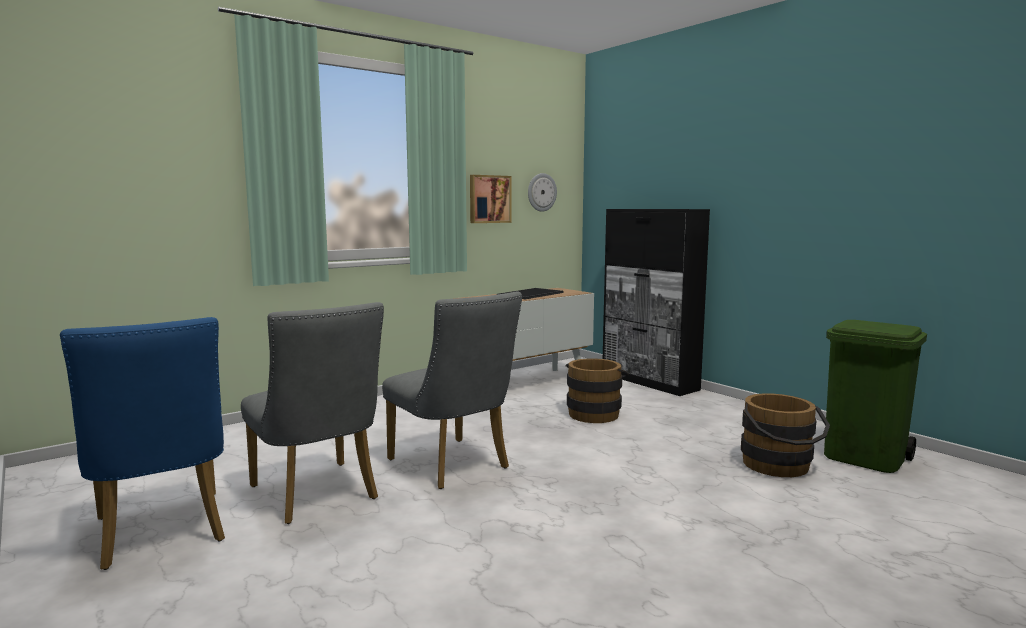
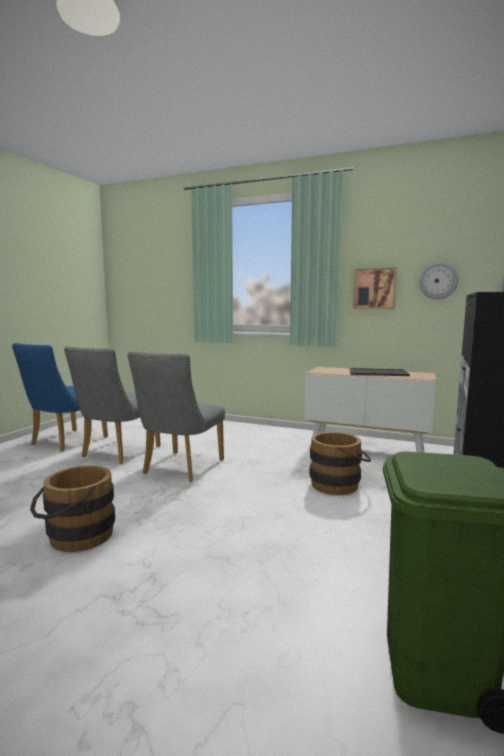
camera: 60 degrees right, 0 degrees up
(779, 467) = (317, 596): brown bucket -> brown bucket (75, 537)

